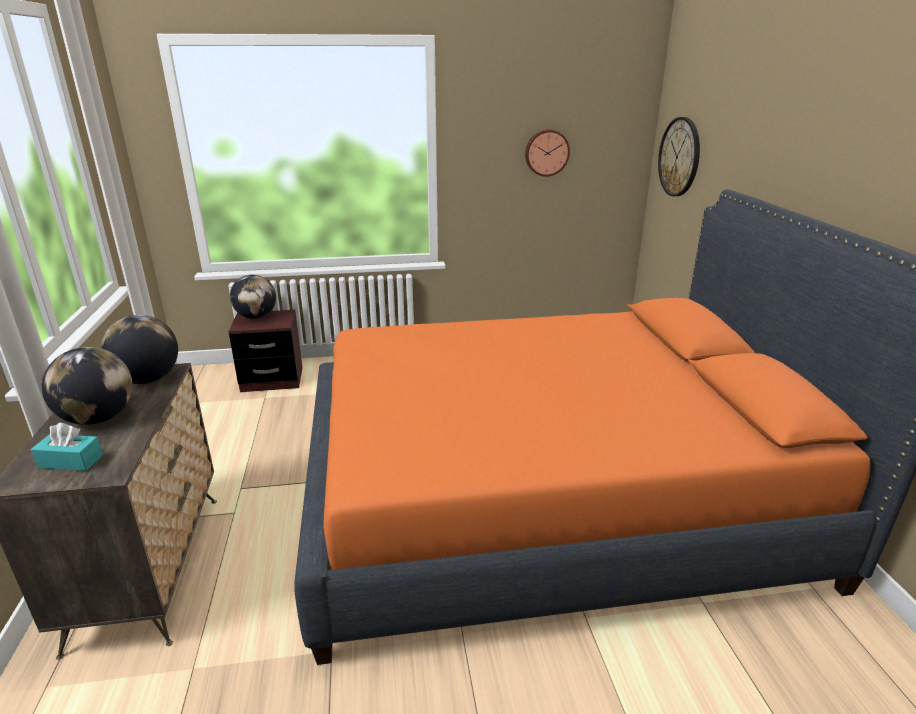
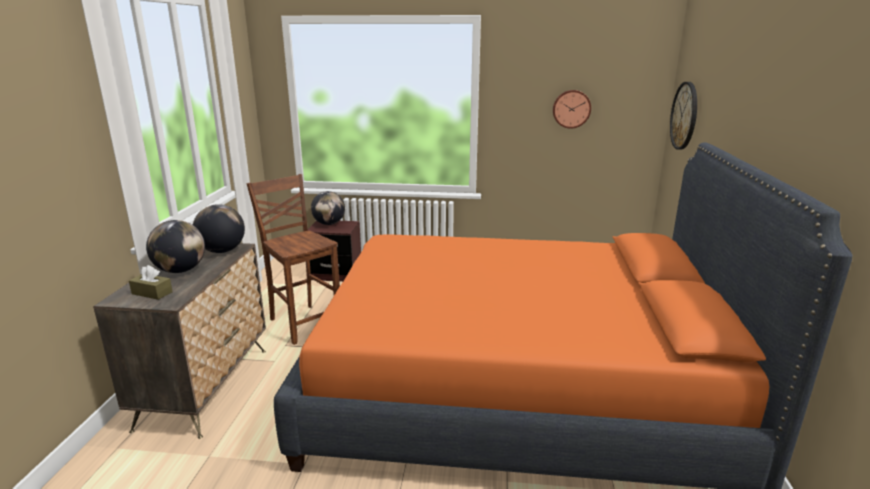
camera: 15 degrees right, 5 degrees down
(71, 461) = (152, 293): turquoise tissue box -> brown tissue box
(254, 452) = (304, 322): none -> brown chair

